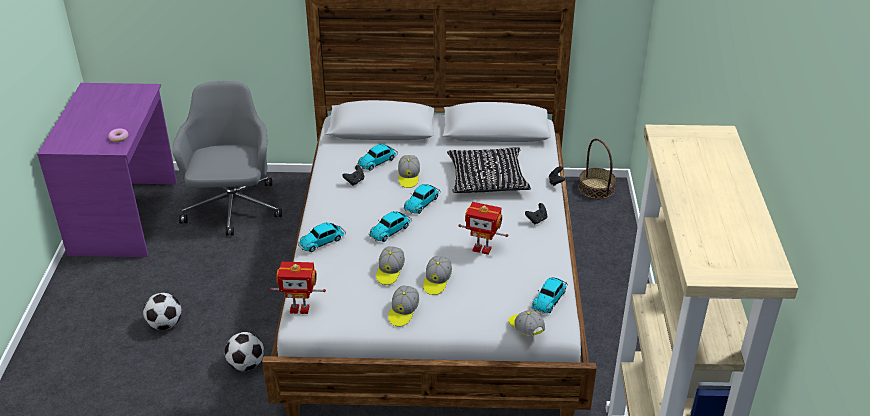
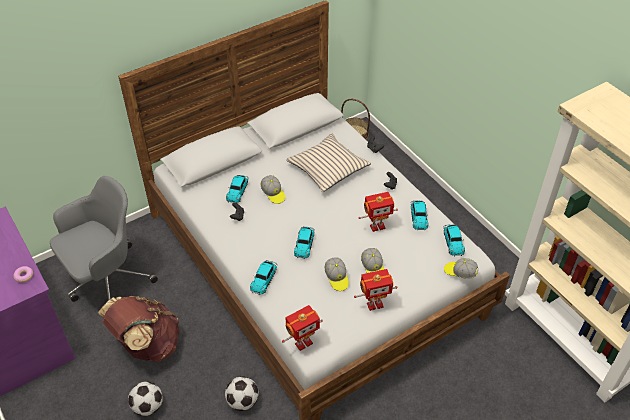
camera: 35 degrees left, 10 degrees up
(213, 276) = (147, 345): none -> brown backpack
(233, 209) = (107, 279): grey office chair -> grey office chair turned 90 degrees clockwise
(403, 312) = (374, 304): cap -> toy robot
(422, 202) = (303, 209): toy car -> toy car (418, 216)
(487, 178) = (327, 168): black pillow -> beige pillow

